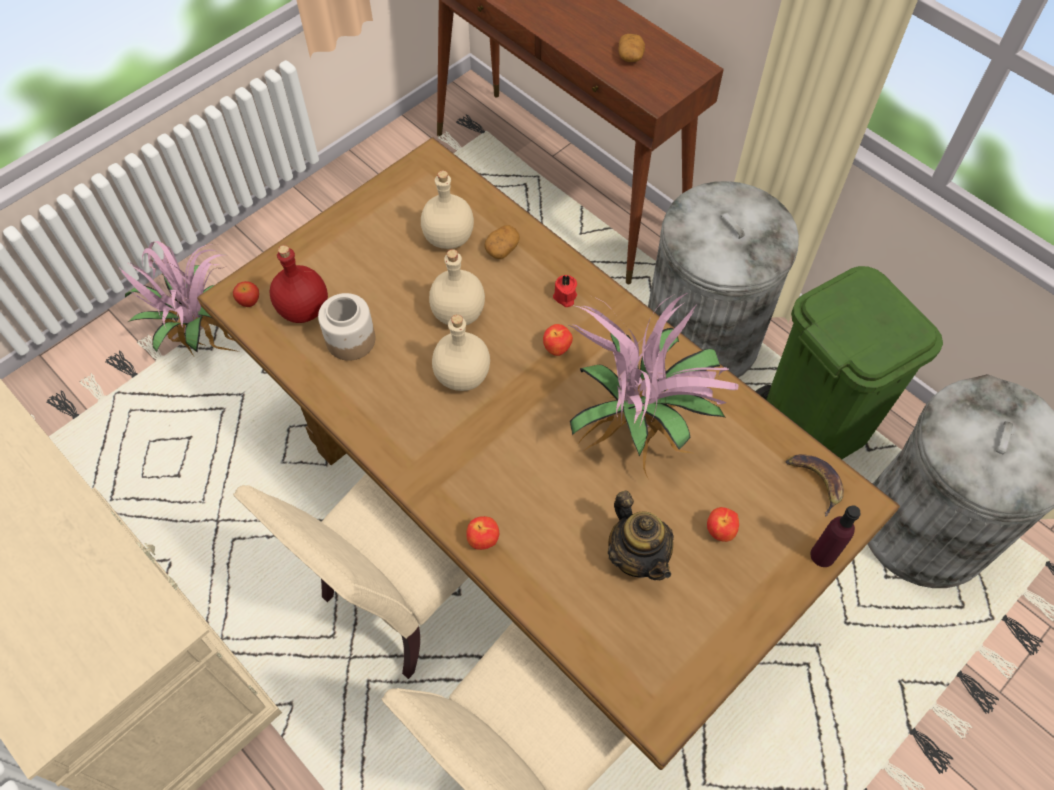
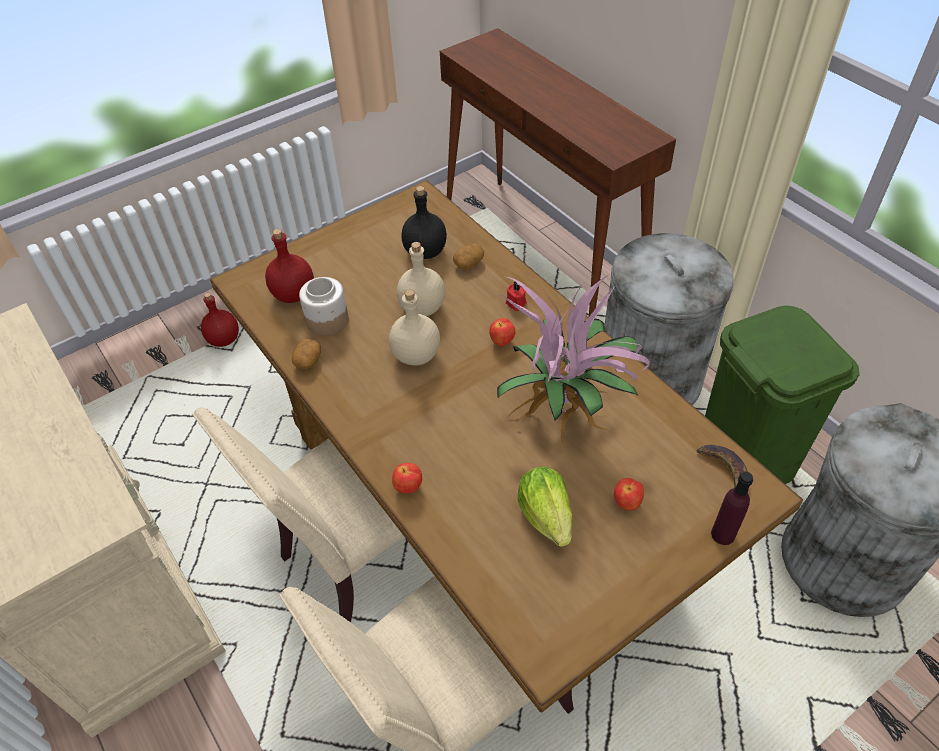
camera: 10 degrees right, 10 degrees down
(199, 335) = (224, 339): potted plant -> red bottle
(249, 301) = (251, 285): apple -> none
(449, 238) = (426, 252): beige bottle -> black bottle
(630, 56) = (598, 126): potato -> potato (308, 361)
(637, 556) = (546, 515): teapot -> lettuce

